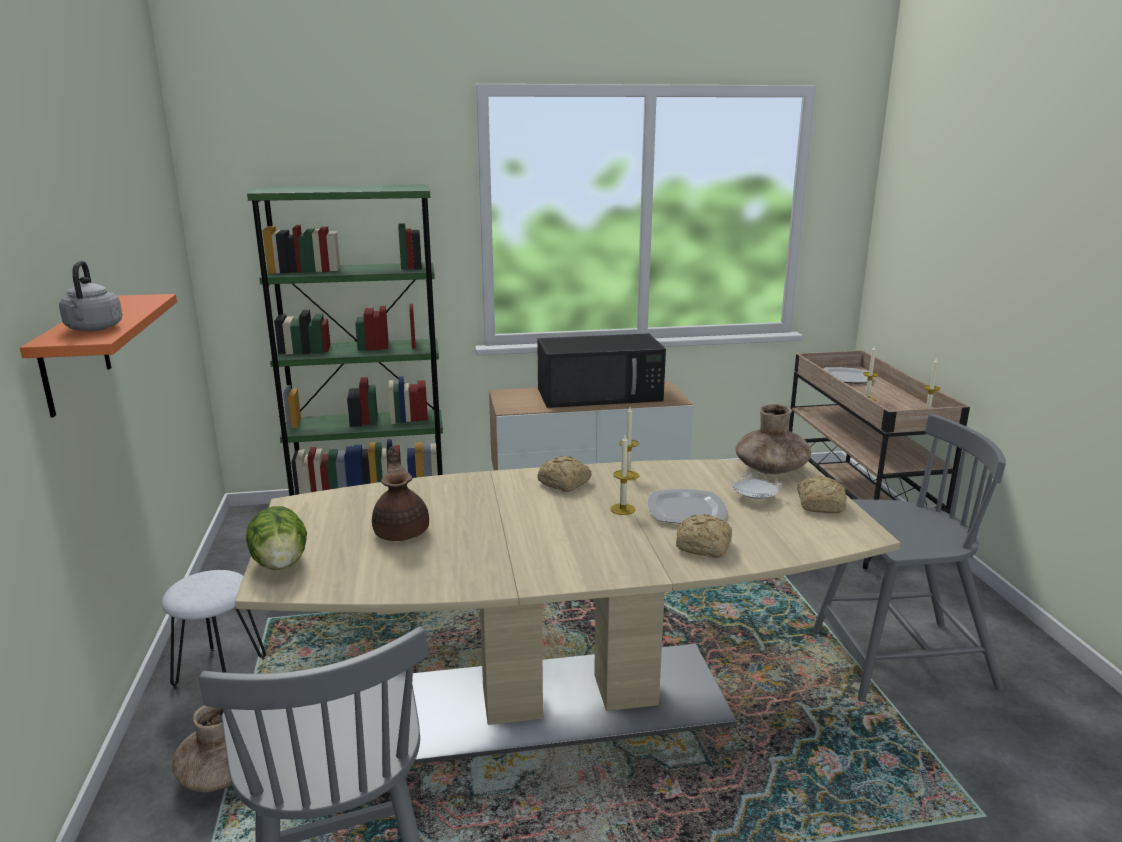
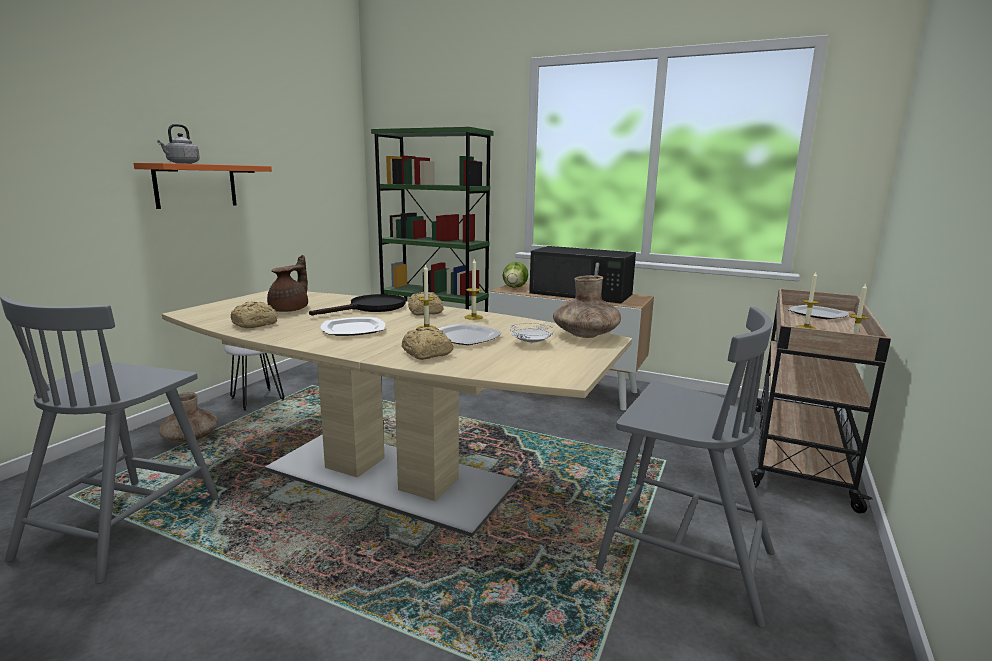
camera: 35 degrees right, 5 degrees down
(280, 564) = (211, 307): lettuce -> lettuce (515, 287)
(491, 495) = (371, 308): none -> black frying pan
(556, 538) = (353, 329): none -> plate
(821, 504) = (575, 357): bread -> bread (256, 324)

